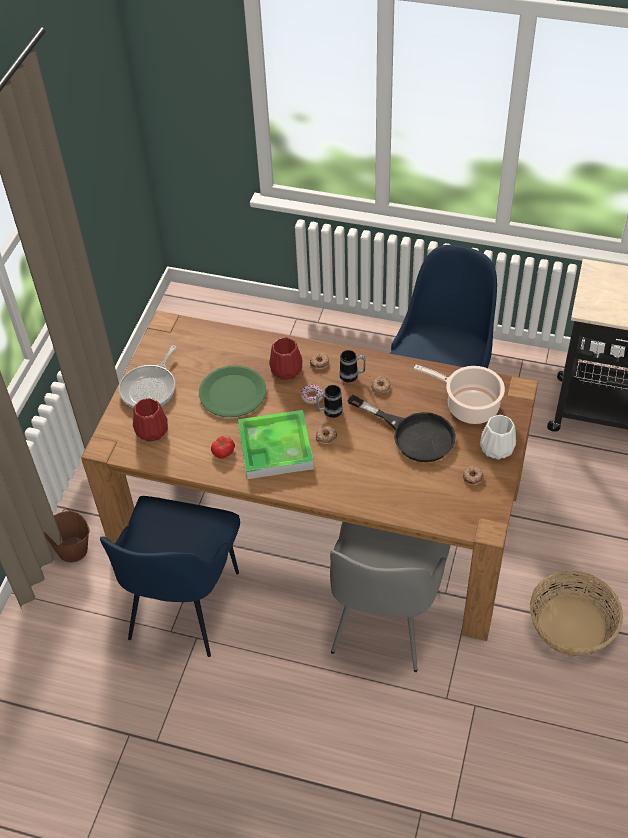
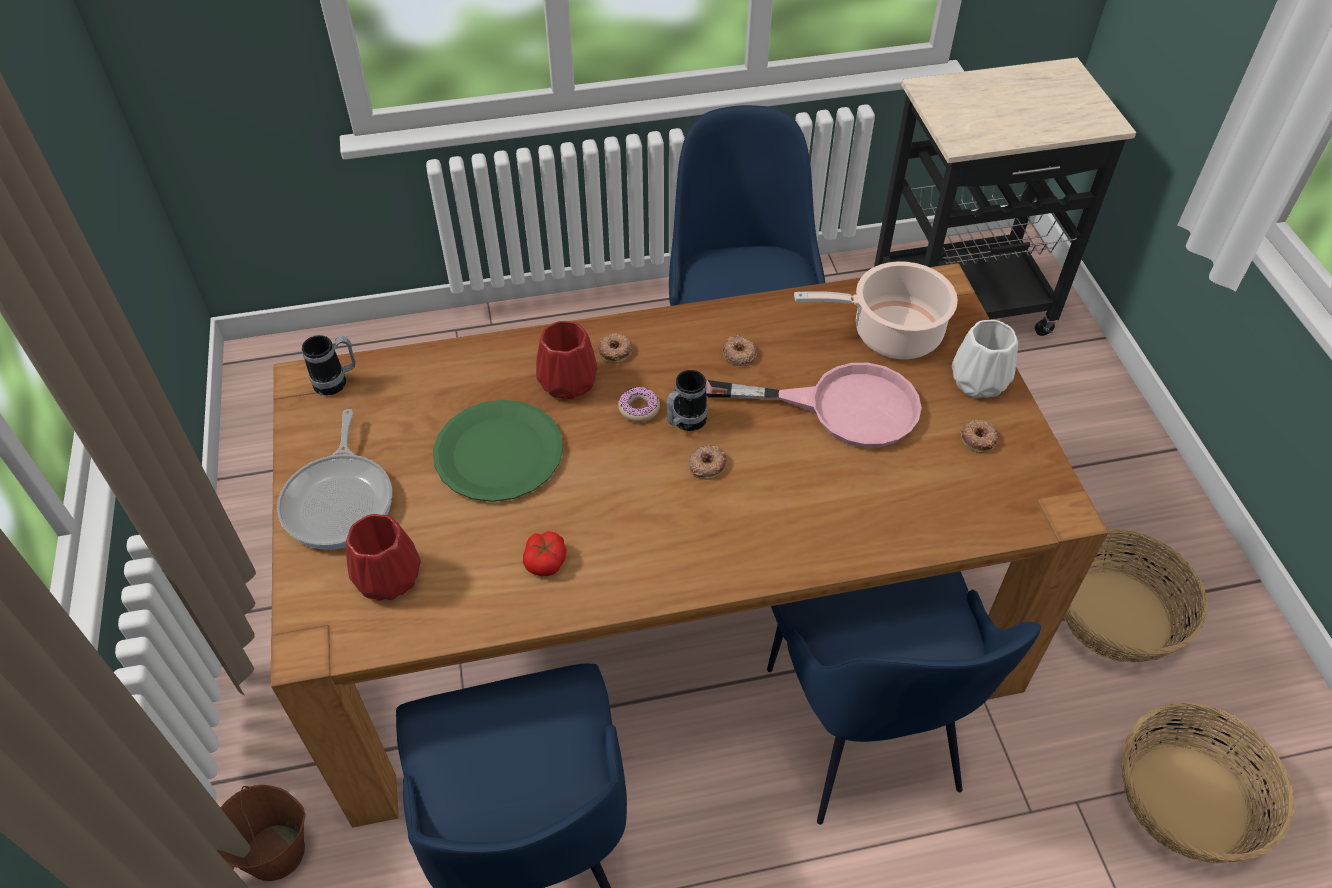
camera: 30 degrees left, 0 degrees up
(275, 448) = (634, 517): tray -> none
(352, 376) = (683, 353): mug -> mug (337, 382)
(385, 620) = (863, 729): grey chair -> blue chair
(413, 434) = (842, 407): black frying pan -> pink frying pan
(538, 733) = (1188, 801): none -> basket

